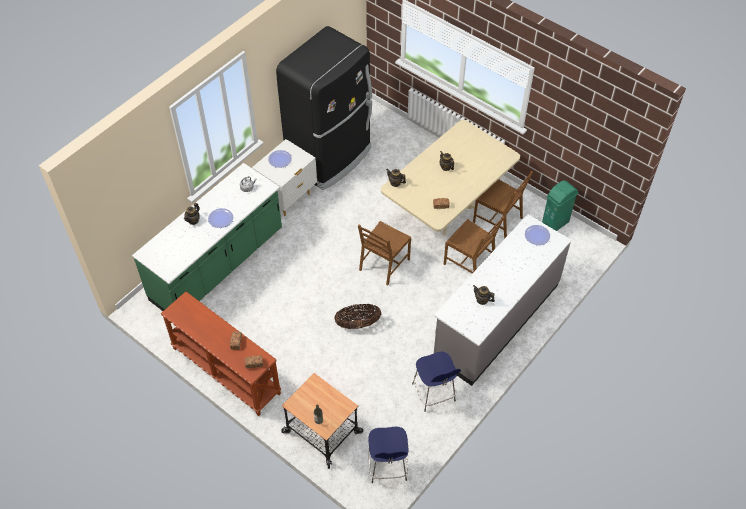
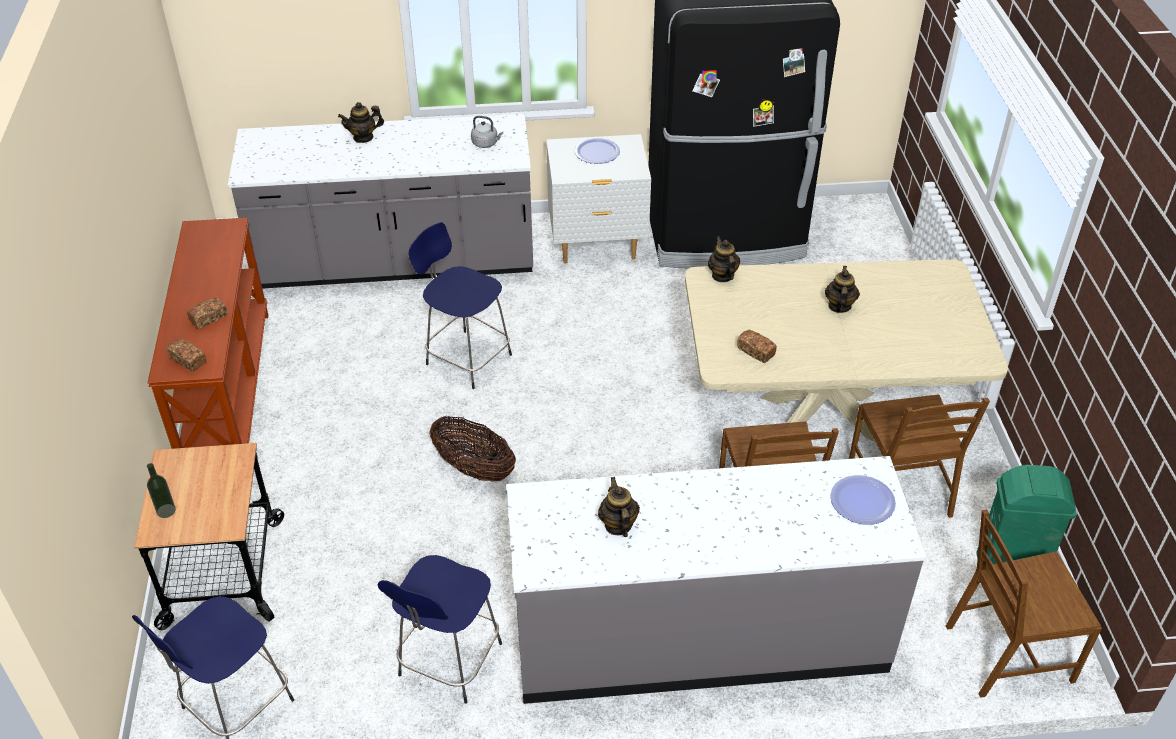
camera: 45 degrees right, 10 degrees down
(218, 266) = (396, 264): green counter -> grey counter
(220, 218) = (398, 156): plate -> none
(299, 284) = (466, 358): none -> blue stool
(384, 265) = (620, 419): brown chair -> brown chair (1007, 653)

